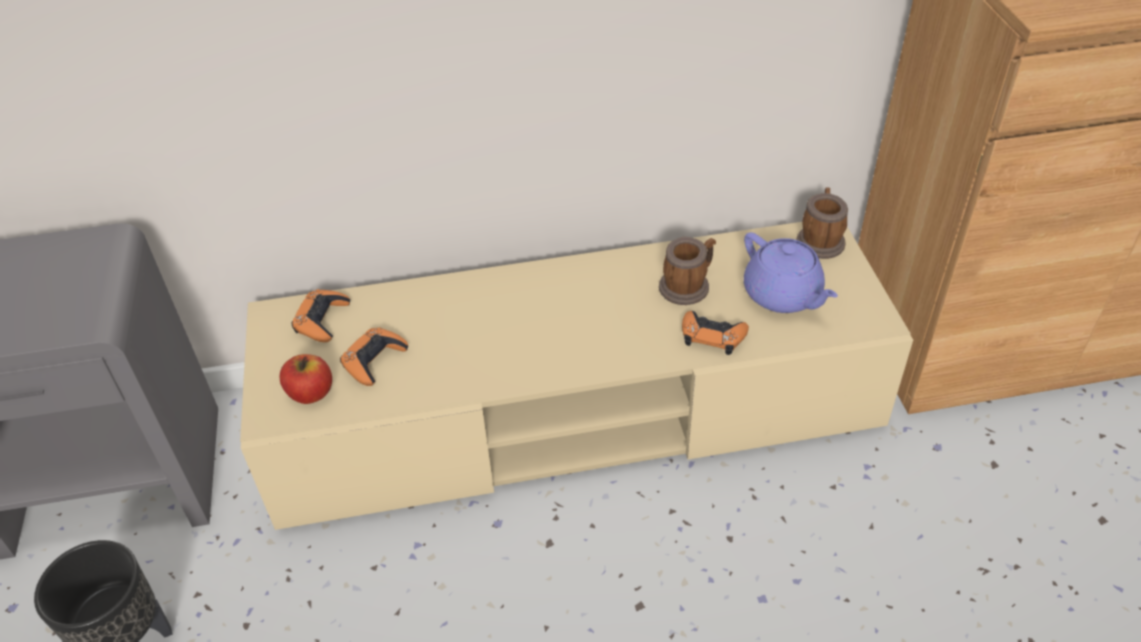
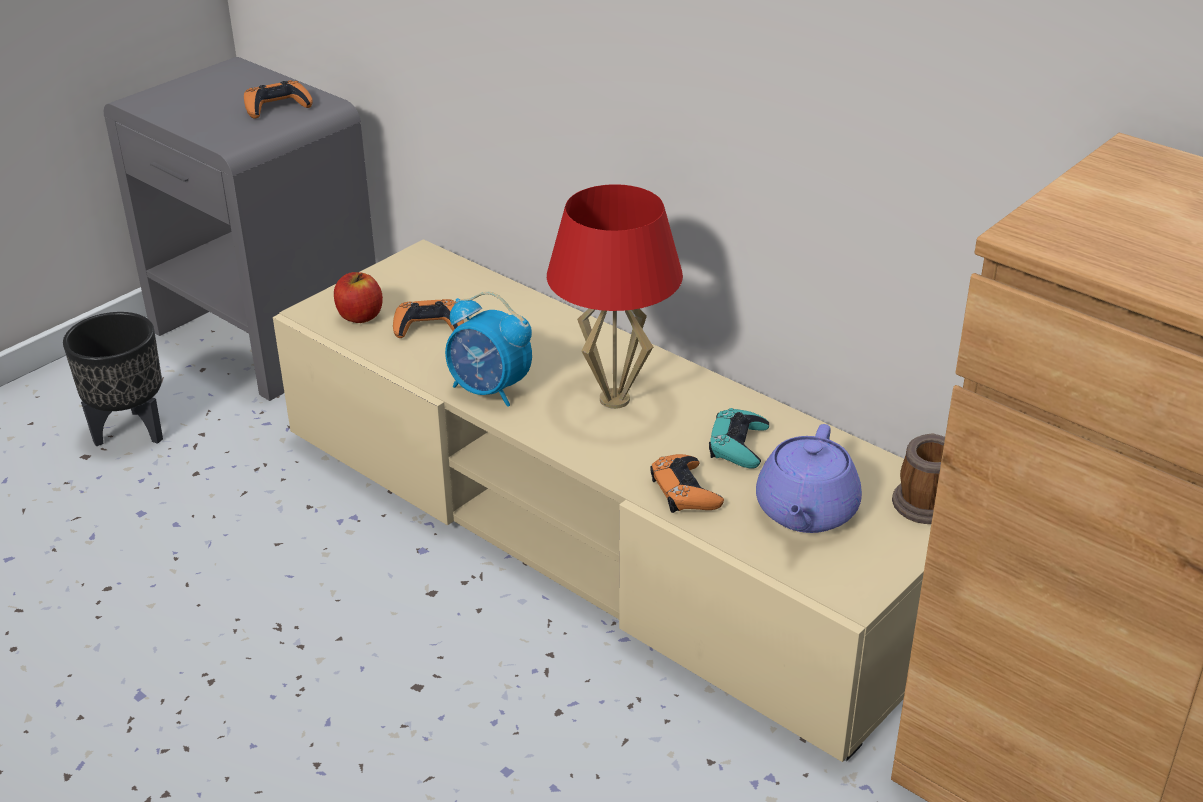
camera: 50 degrees right, 10 degrees down
(322, 320) = (444, 280): orange game controller -> orange game controller (277, 107)
(497, 370) = (489, 390): none -> alarm clock
(578, 314) = (614, 400): none -> red table lamp
(688, 285) = (738, 445): mug -> turquoise game controller

